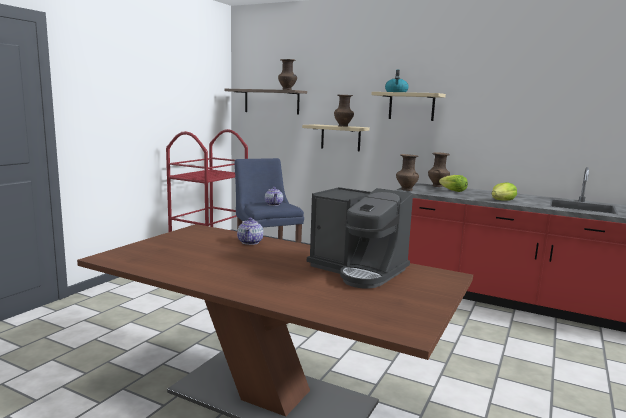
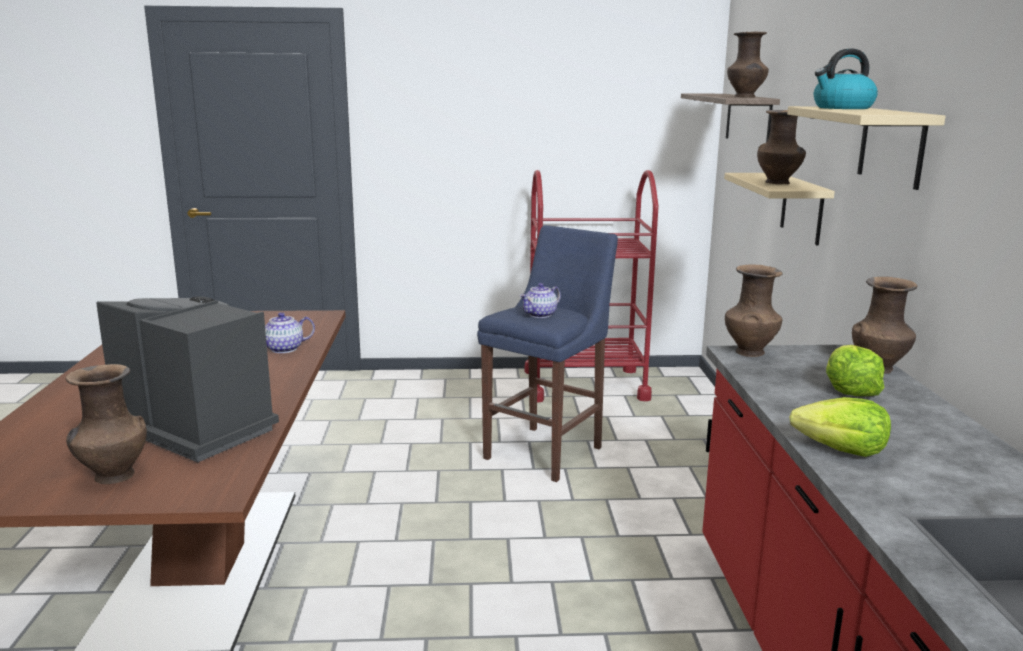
camera: 60 degrees right, 5 degrees up
(358, 270) = (196, 427): coffee machine -> coffee machine turned 120 degrees clockwise
(413, 291) = (112, 476): none -> brown vase

